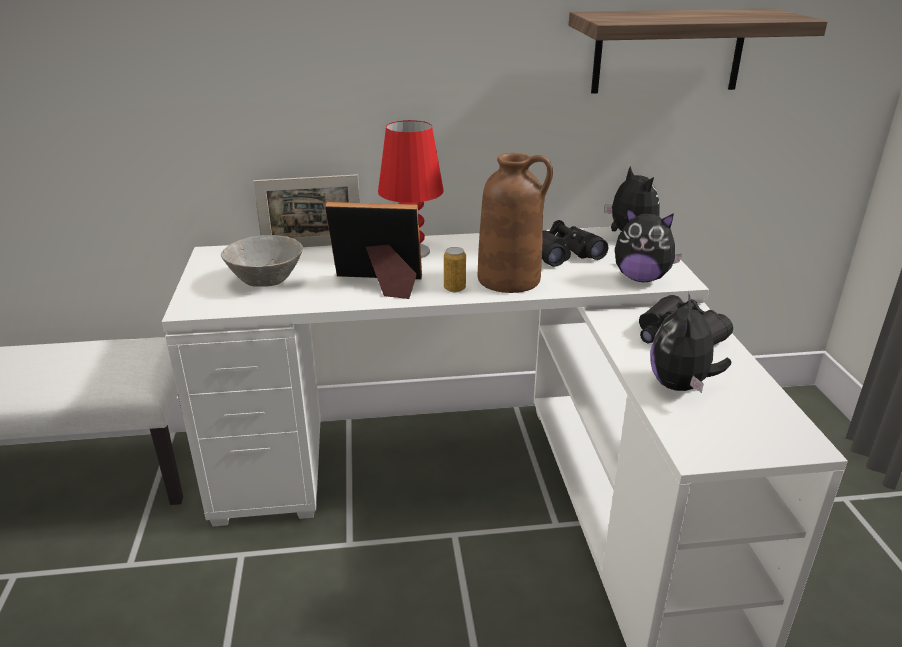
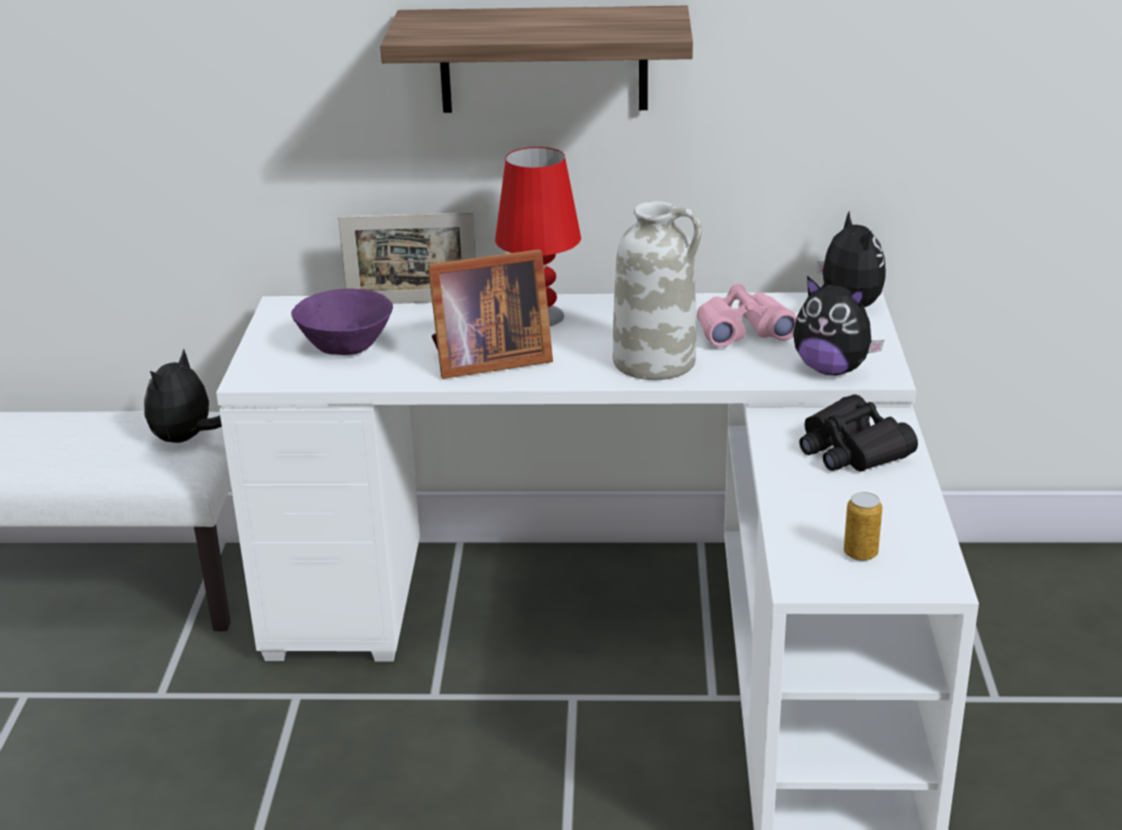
camera: 10 degrees right, 0 degrees up
(267, 281) = (347, 348): grey bowl -> purple bowl
(380, 285) = (486, 360): picture frame -> picture frame turned 150 degrees clockwise
(454, 288) = (579, 370): can -> can (860, 553)
(510, 279) = (656, 361): brown vase -> white vase
(564, 255) = (743, 331): black binoculars -> pink binoculars
(668, 51) = (900, 59): shelf -> shelf (543, 59)
(681, 386) = (823, 508): plush toy -> plush toy (185, 439)

